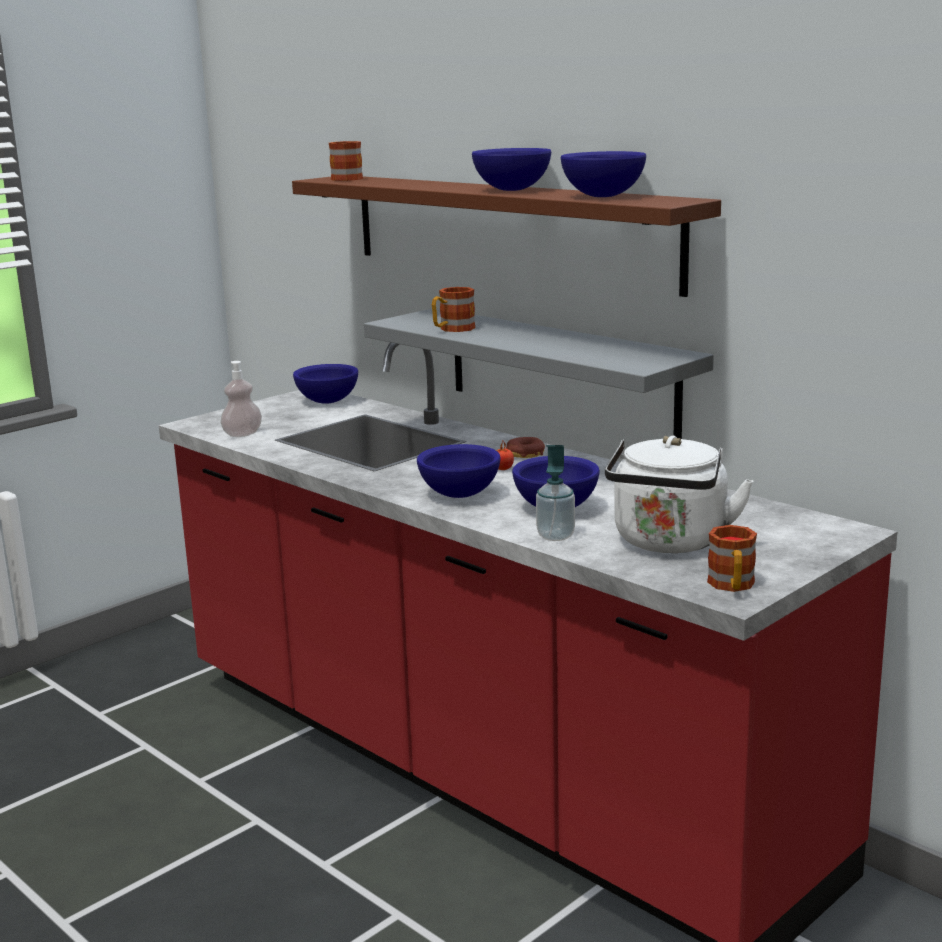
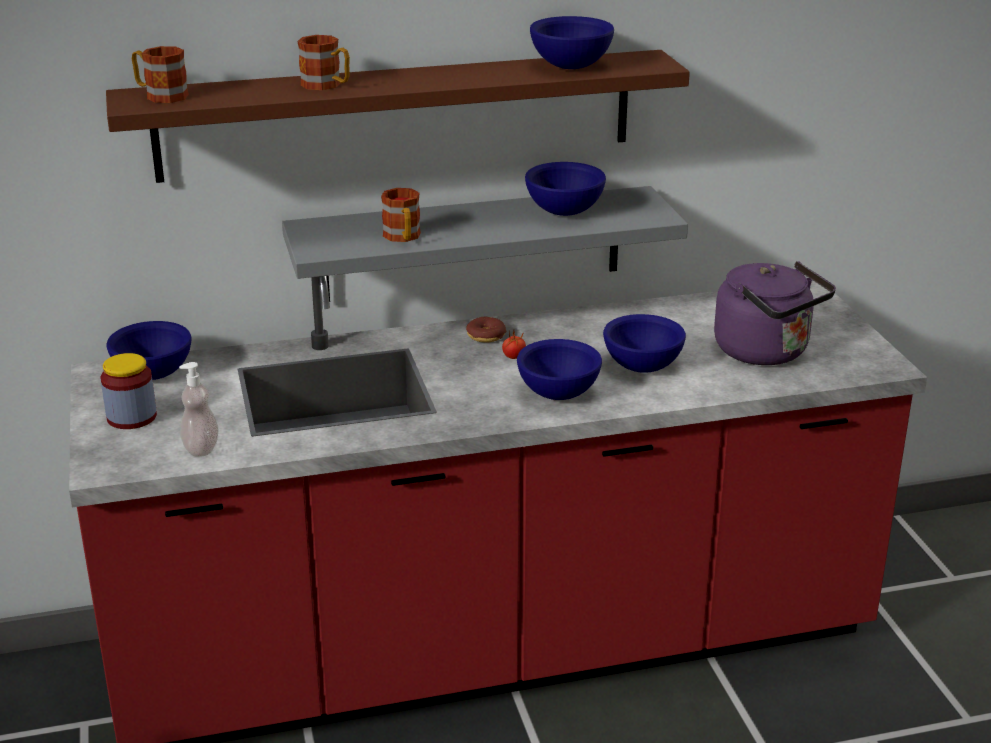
camera: 60 degrees left, 10 degrees up
(264, 412) = (132, 417): none -> jar
(513, 190) = (450, 75): blue bowl -> blue bowl (565, 212)
(555, 536) = (706, 386): soap dispenser -> none
(669, 543) = (766, 352): white kettle -> purple kettle
(732, 586) = (868, 361): mug -> mug (327, 85)

